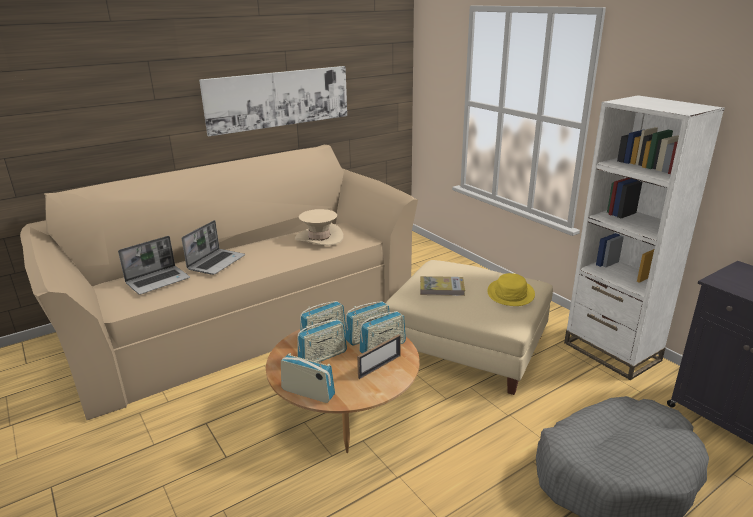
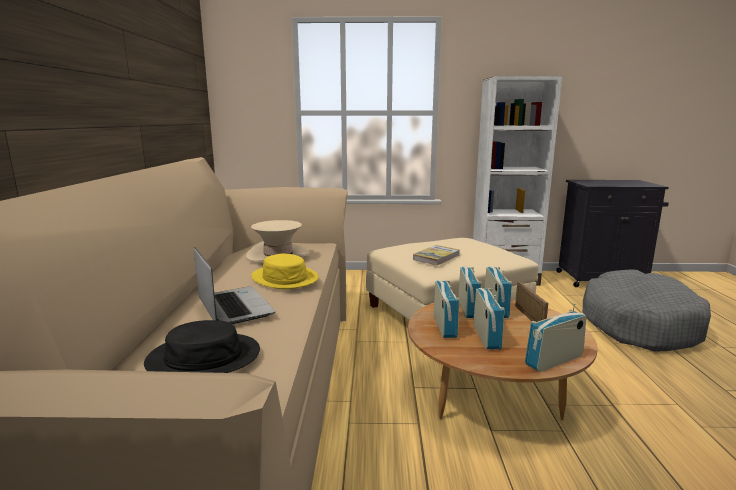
camera: 55 degrees left, 10 degrees down
(158, 281) = (204, 357): laptop -> black hat
(278, 99) = (125, 95): picture -> none
(511, 293) = (476, 244): yellow hat -> yellow hat (285, 278)

